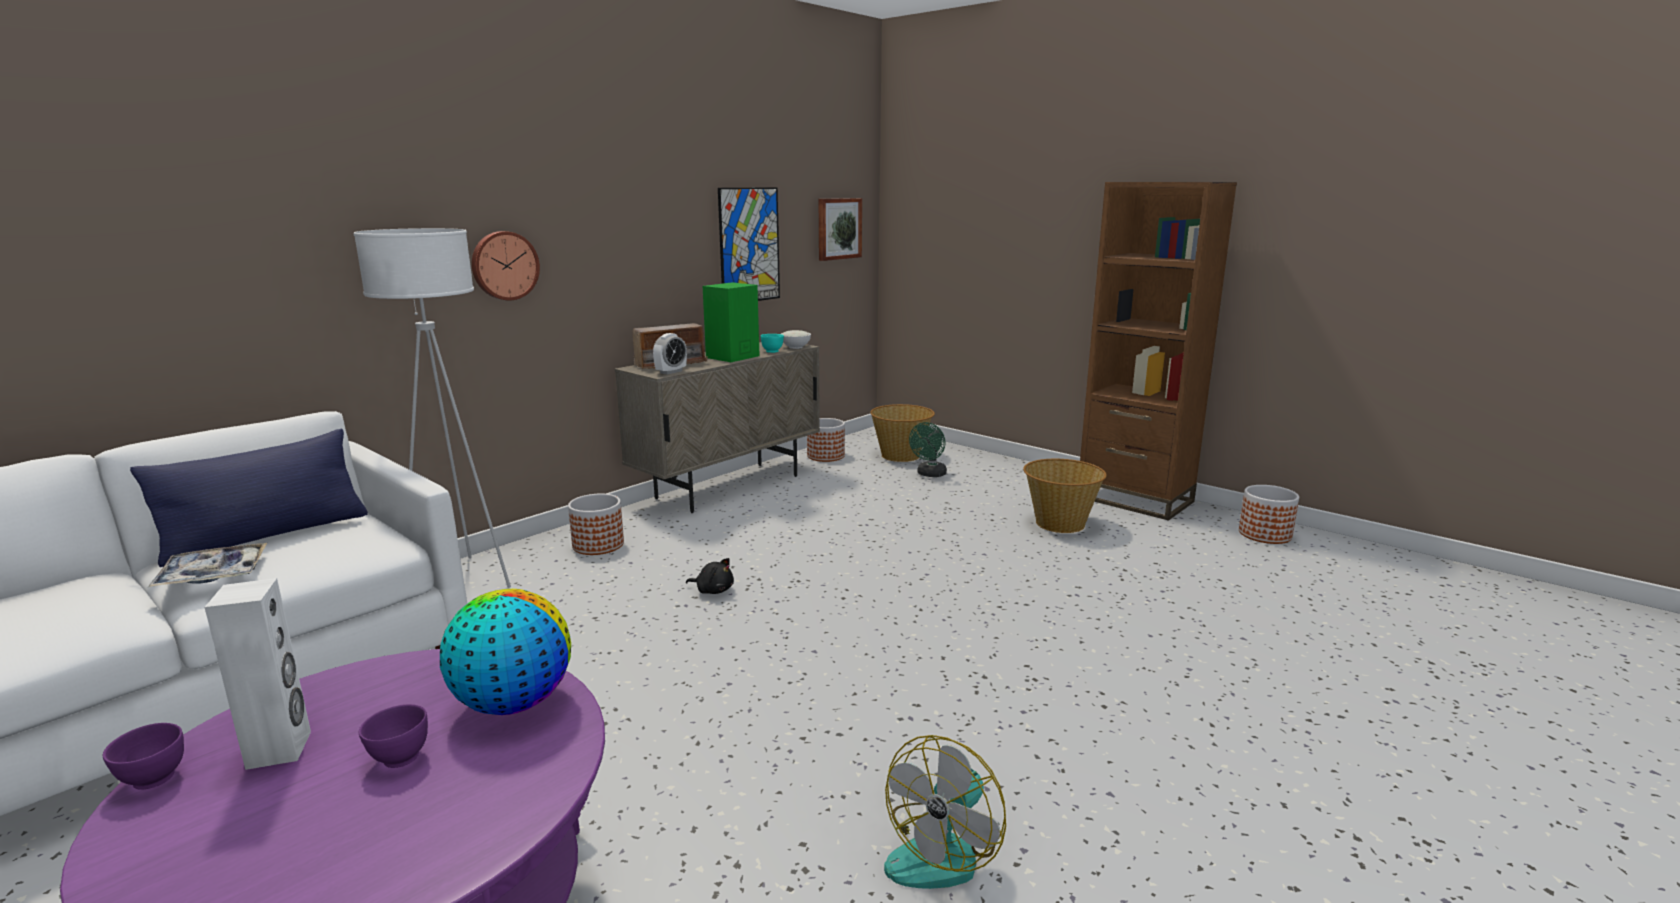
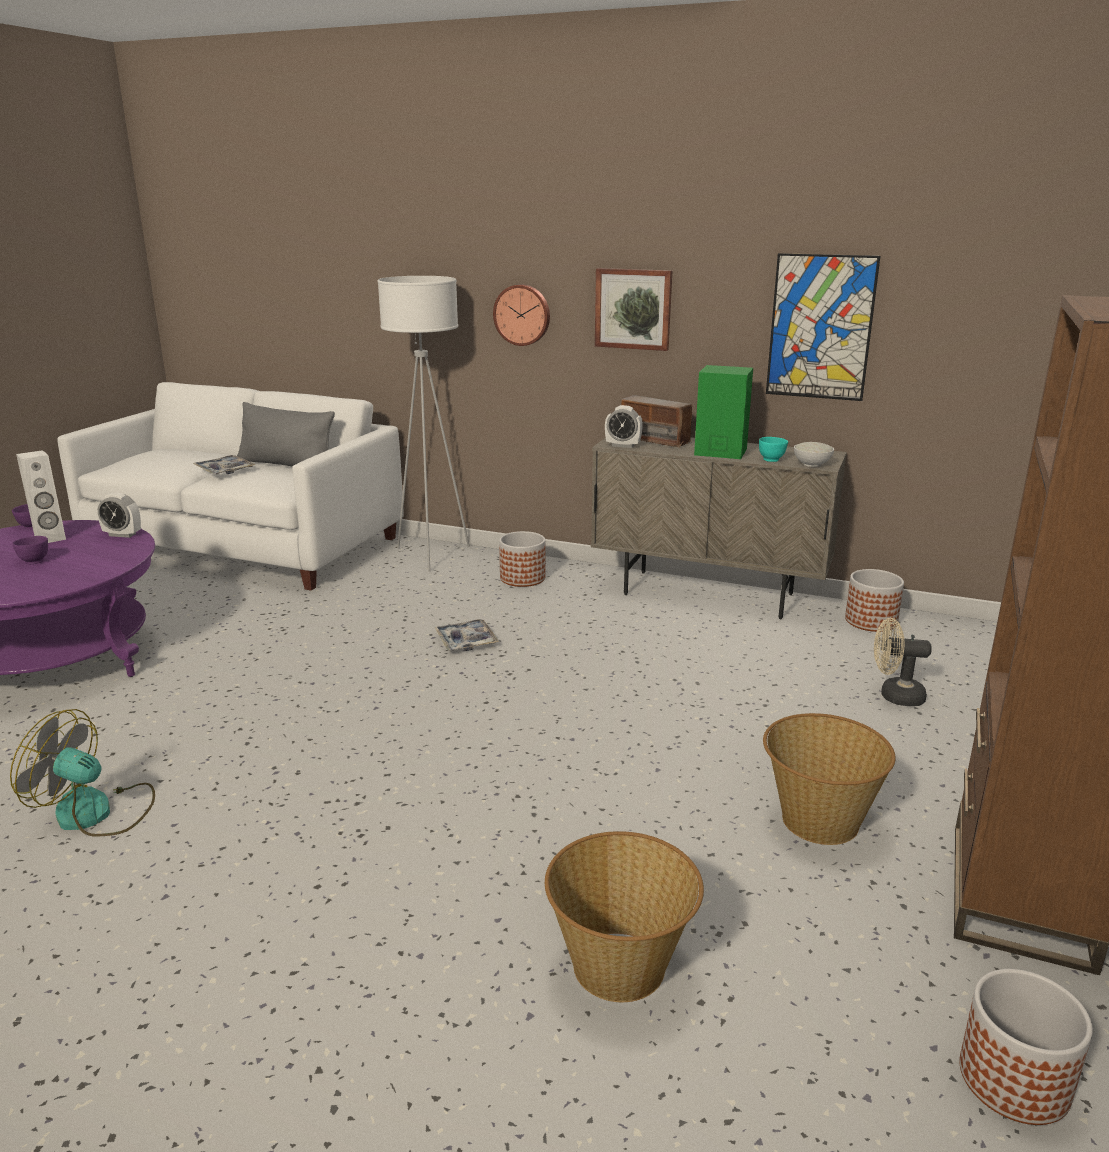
camera: 70 degrees right, 5 degrees up
(267, 536) = (286, 465): blue pillow -> grey pillow
(374, 675) = (122, 535): none -> alarm clock
(513, 703) = (84, 570): globe -> none
(713, 590) = (466, 641): black plush toy -> tray
(838, 228) = (1006, 321): picture -> picture (633, 309)
(901, 455) = (943, 666): basket -> basket (620, 967)
(929, 474) = (894, 696): green fan -> beige fan

